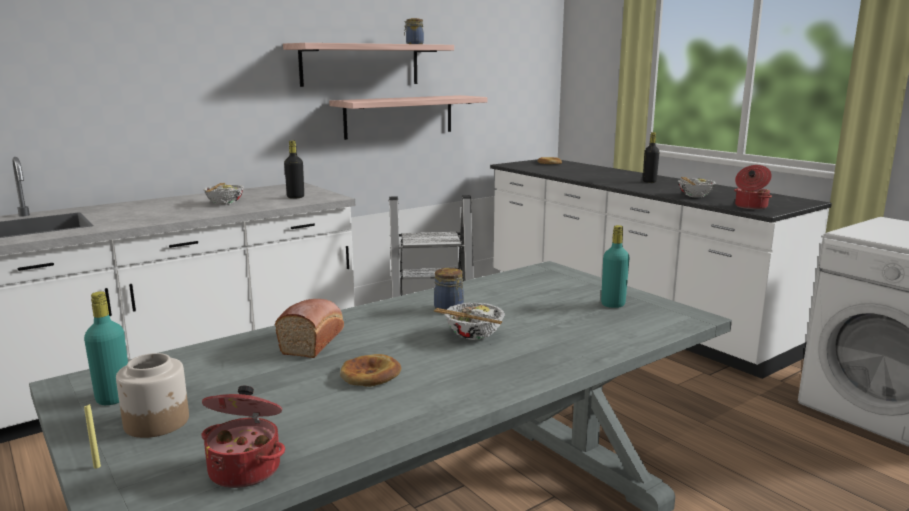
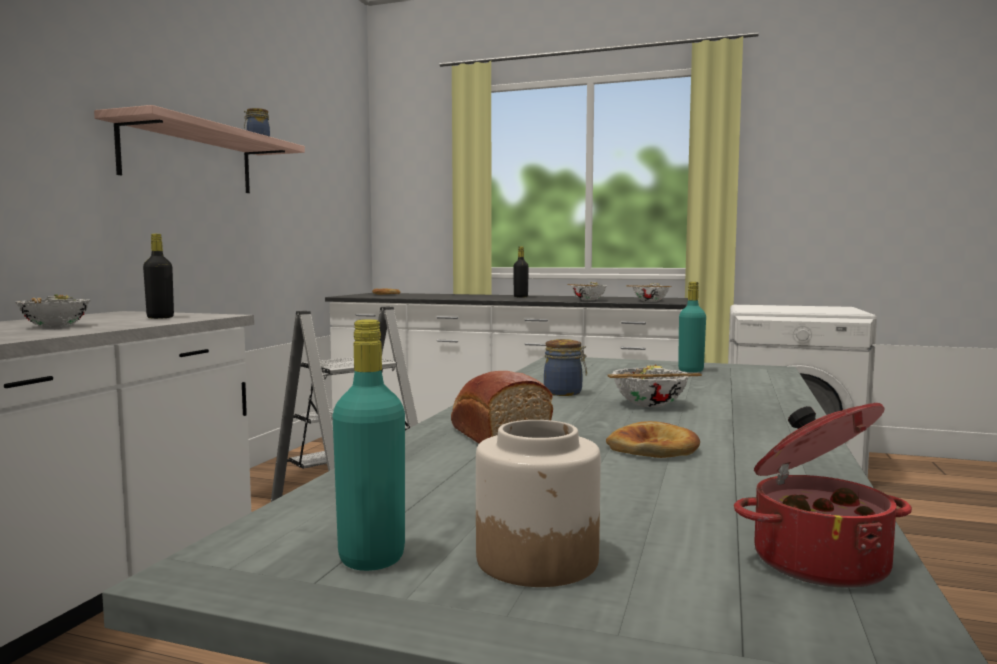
camera: 35 degrees left, 10 degrees down
(97, 466) = (618, 644): yellow candle -> none
(399, 116) = (232, 231): shelf -> none
(750, 207) = (650, 301): cooking pot -> bowl

